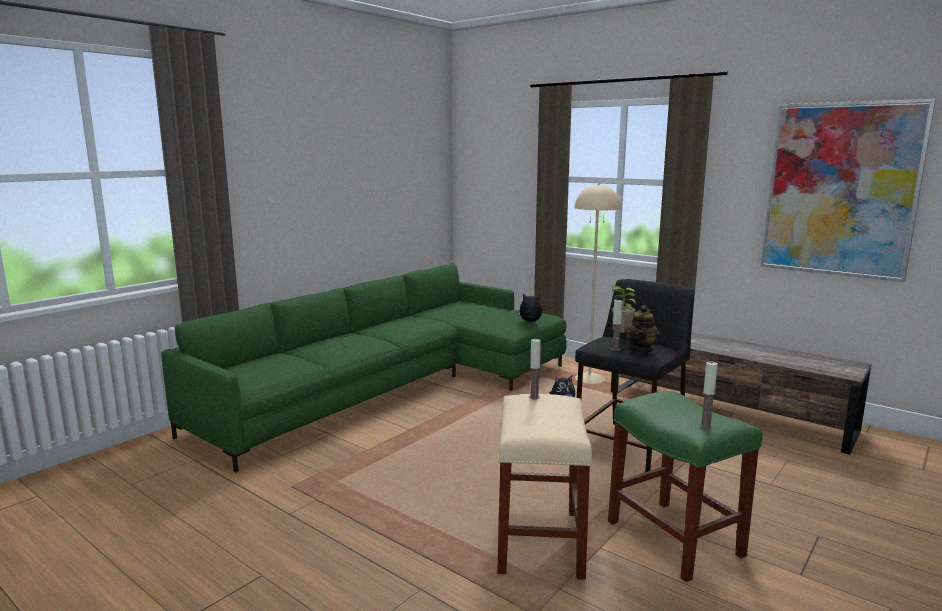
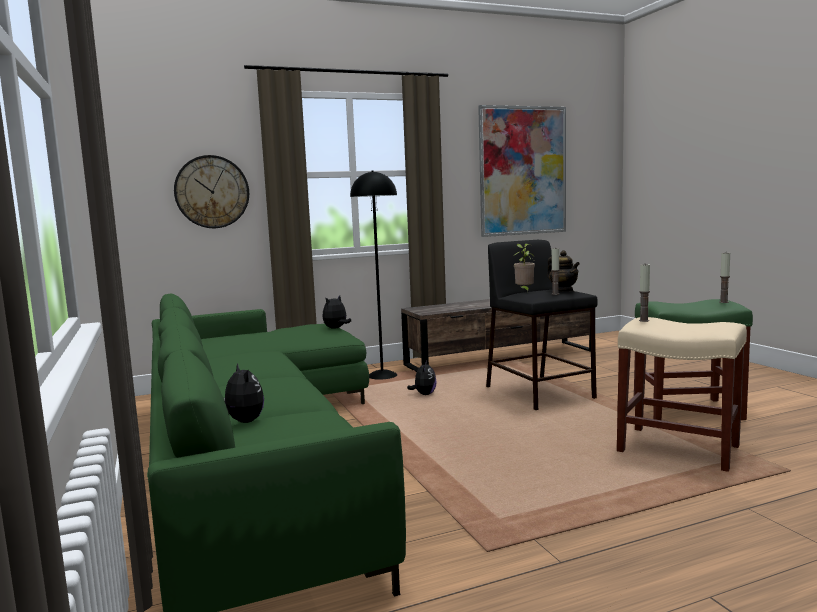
camera: 60 degrees left, 5 degrees down
(286, 354) = (243, 422): none -> plush toy
(509, 189) = (212, 192): none -> wall clock
(589, 379) = (382, 376): beige floor lamp -> black floor lamp

